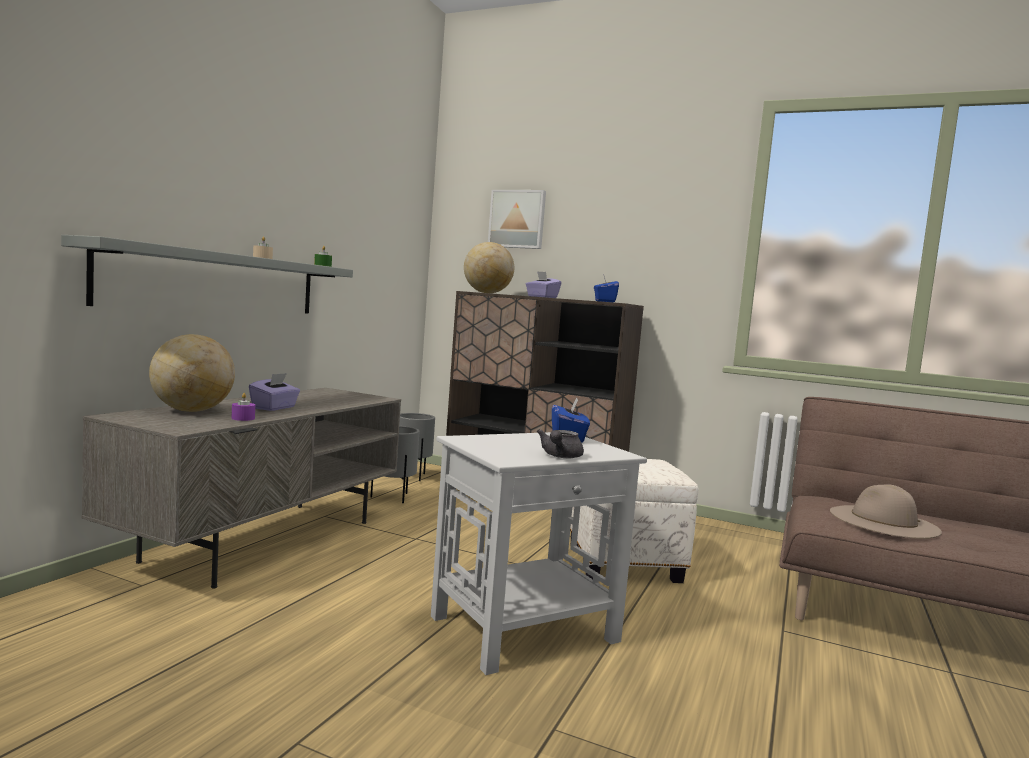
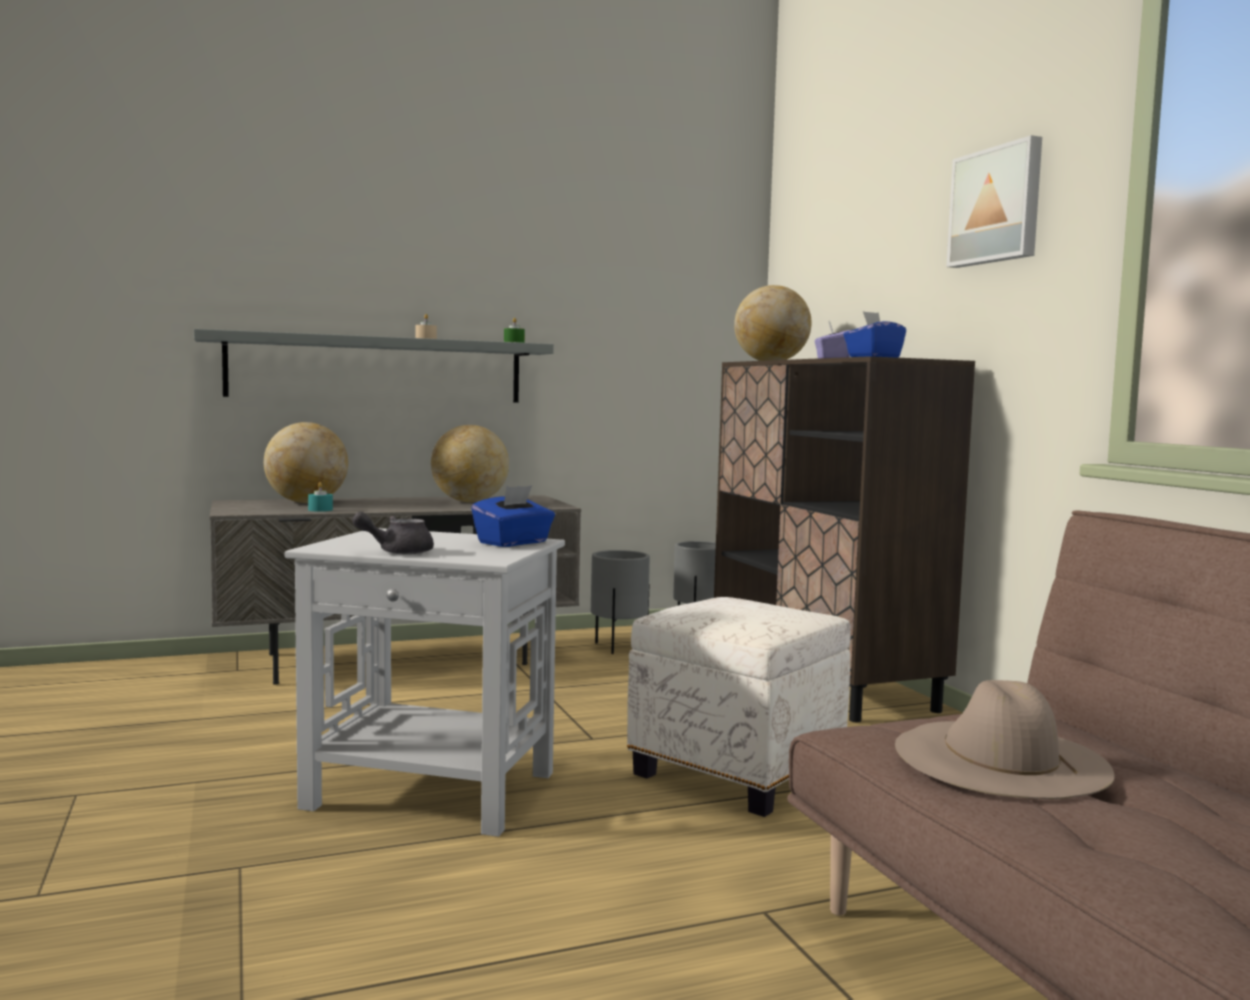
camera: 45 degrees right, 0 degrees up
(243, 418) = (320, 510): purple candle -> turquoise candle
(274, 408) = (391, 505): purple tissue box -> none
(310, 399) = (469, 502): none -> globe
(517, 219) = (843, 244): picture -> picture (997, 206)

